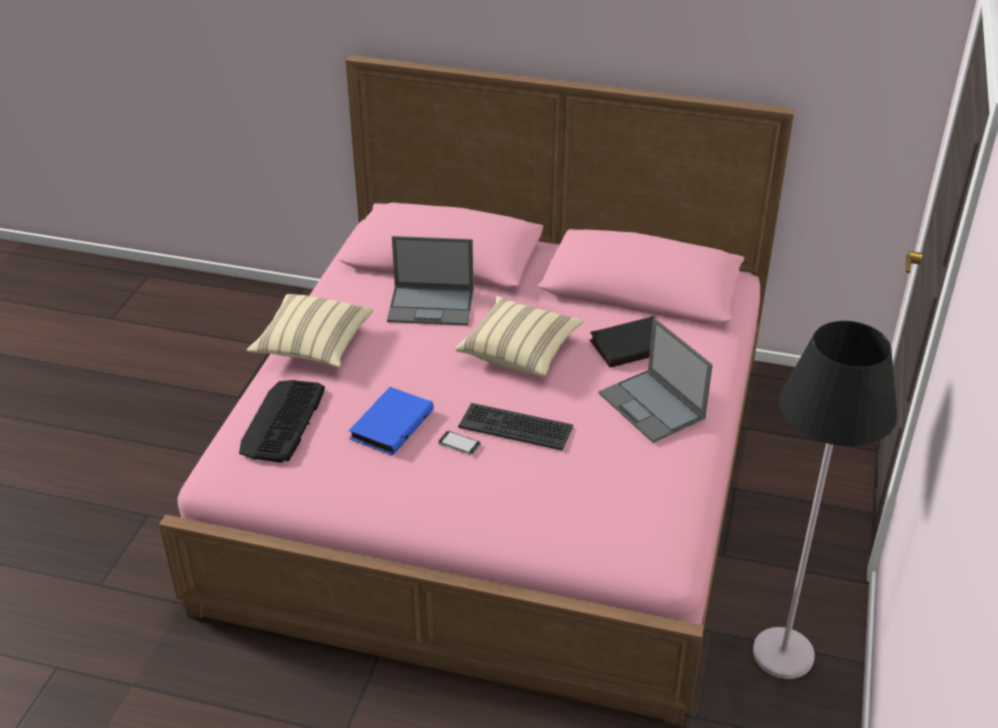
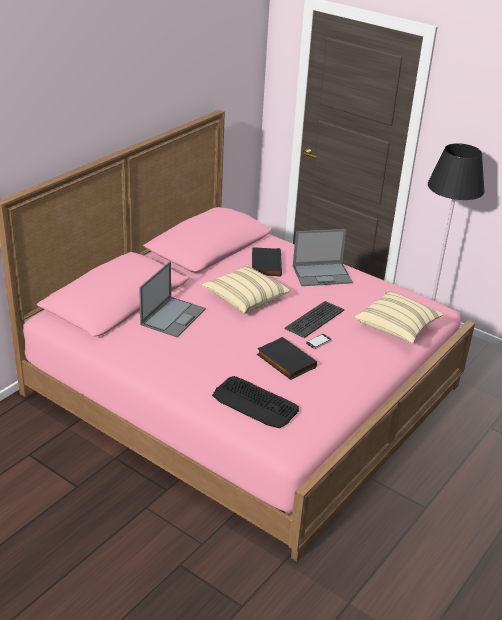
camera: 70 degrees left, 5 degrees down
(313, 346) = (179, 374): beige pillow -> beige pillow (397, 327)
(390, 424) = (285, 361): blue book -> black book

